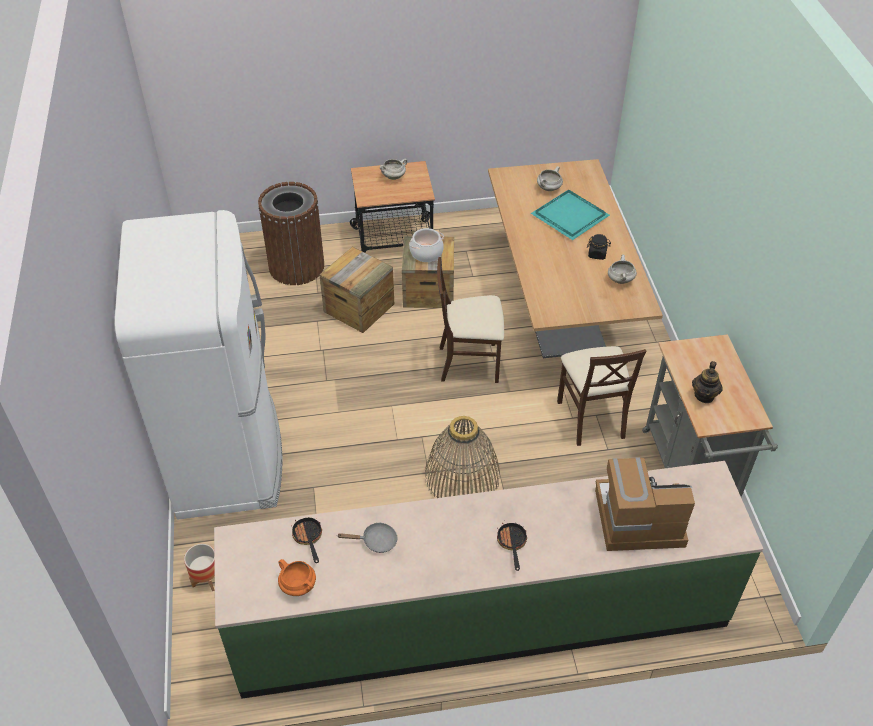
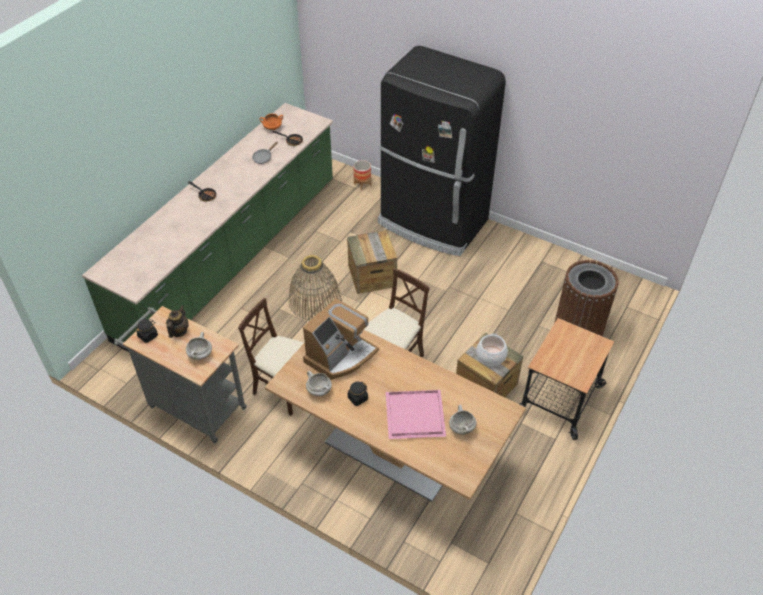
camera: 130 degrees right, 0 degrees up
(228, 454) = (432, 223): white fridge -> black fridge
(359, 308) = (502, 337): crate -> crate (372, 276)
(394, 176) = (579, 359): white cooking pot -> white cooking pot (200, 355)
(569, 215) = (416, 416): turquoise tray -> pink tray
(637, 519) = (157, 243): coffee machine -> coffee machine (340, 356)
(704, 395) = (179, 331): teapot -> teapot turned 45 degrees clockwise
(739, 414) = (148, 336): none -> black jar

